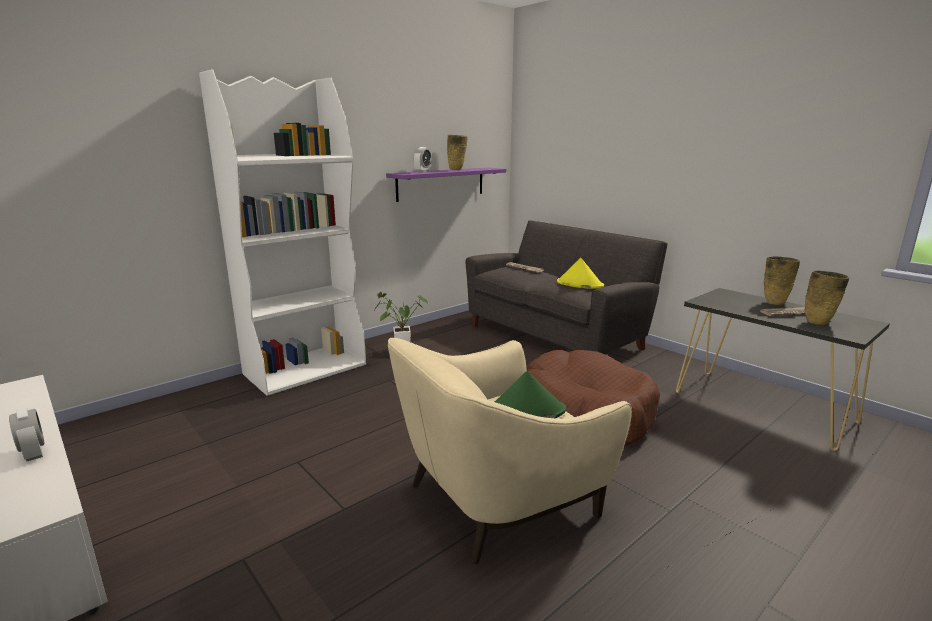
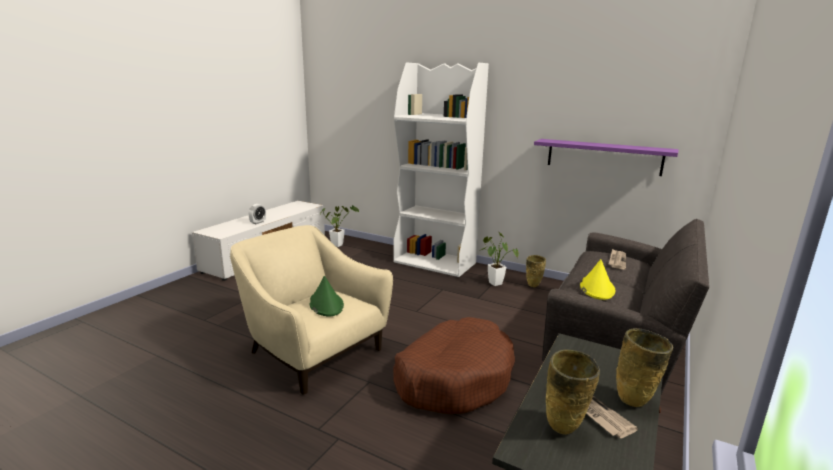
camera: 70 degrees right, 0 degrees up
(117, 431) = (339, 244): none -> potted plant
(423, 171) = (572, 142): alarm clock -> none
(457, 170) = (614, 145): beige vase -> beige vase (533, 286)

